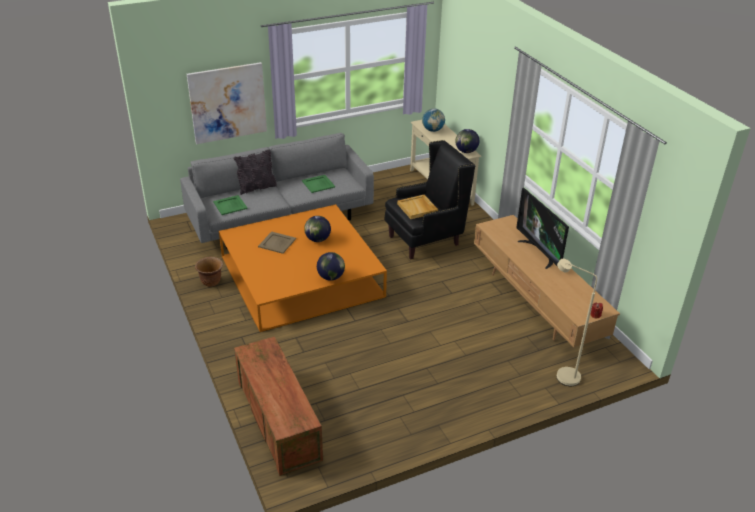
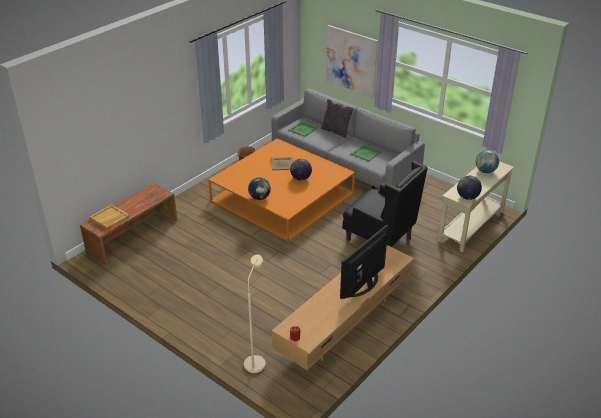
camera: 65 degrees right, 0 degrees up
(417, 208) = (369, 204): beige tray -> beige tray (109, 219)

